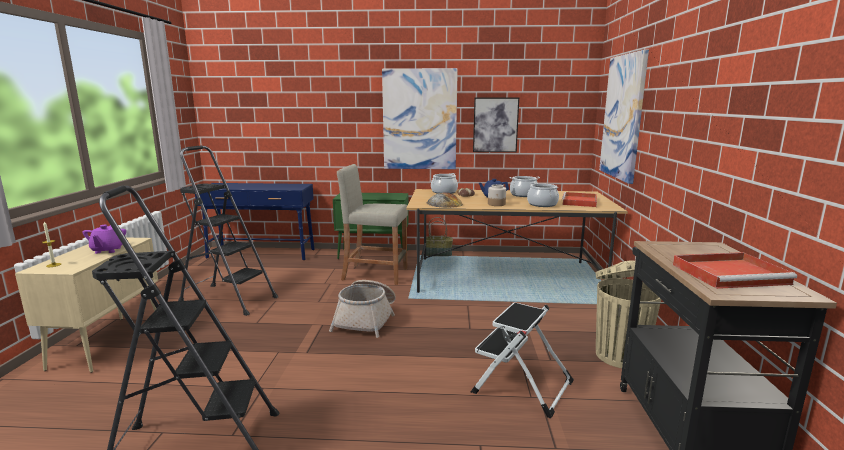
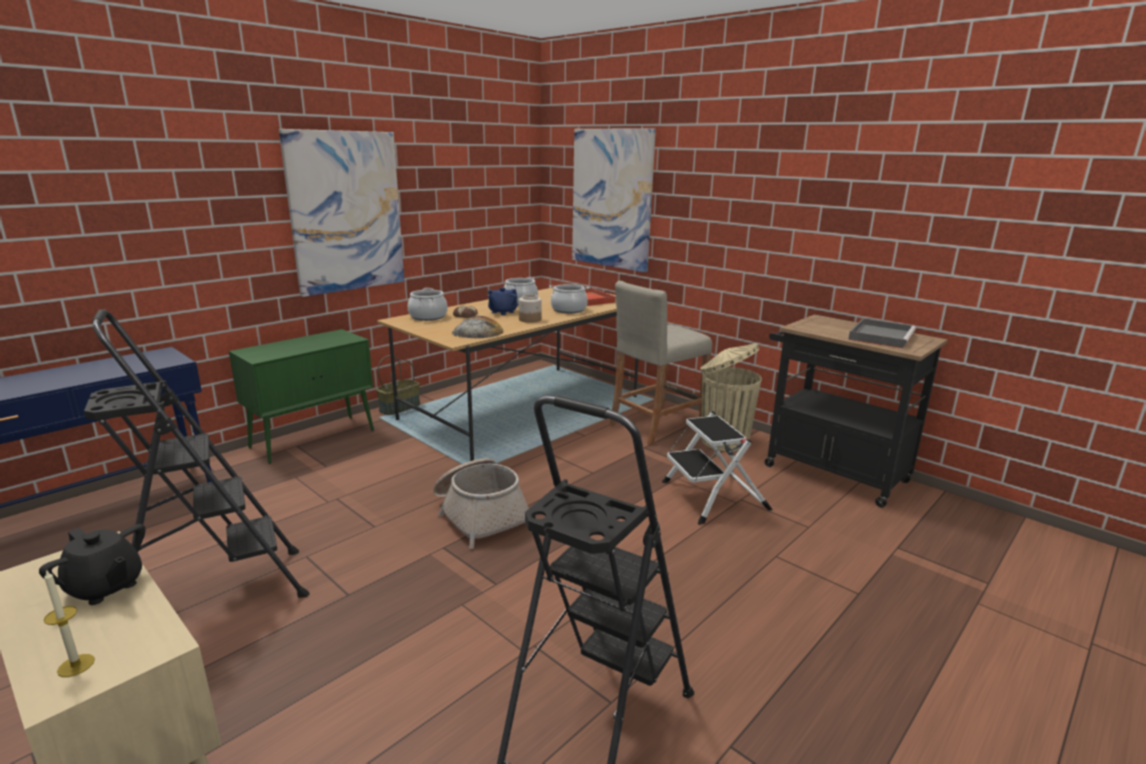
camera: 50 degrees left, 5 degrees up
(107, 250) = (105, 587): purple teapot -> black teapot
(375, 274) = (373, 461): beige stool -> beige stool (656, 425)
(495, 125) = (444, 213): picture -> none
(731, 274) = (880, 336): red tray -> grey tray

